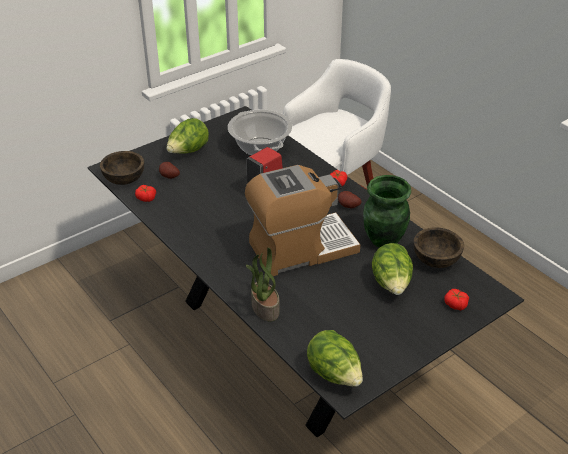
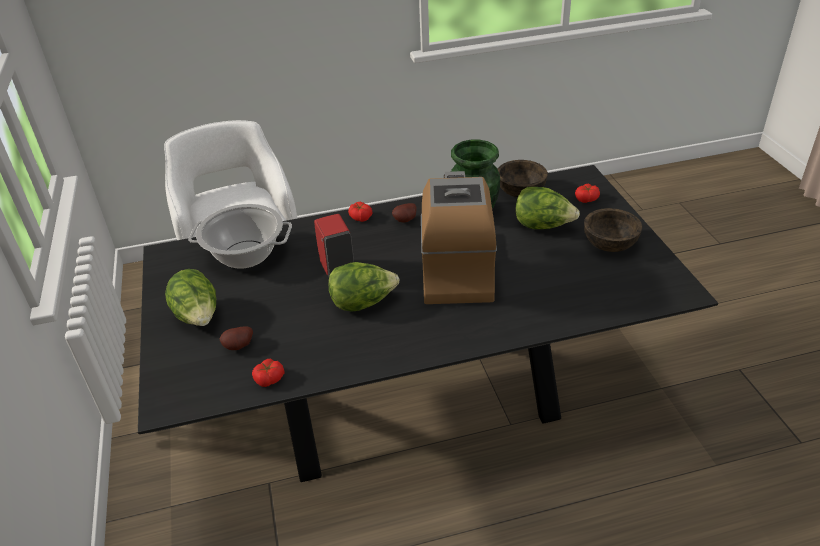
camera: 65 degrees left, 0 degrees up
(124, 179) = (206, 393): brown bowl -> brown bowl (609, 244)
(264, 308) = (542, 318): potted plant -> none
(334, 374) = (659, 293): lettuce -> lettuce (363, 303)

